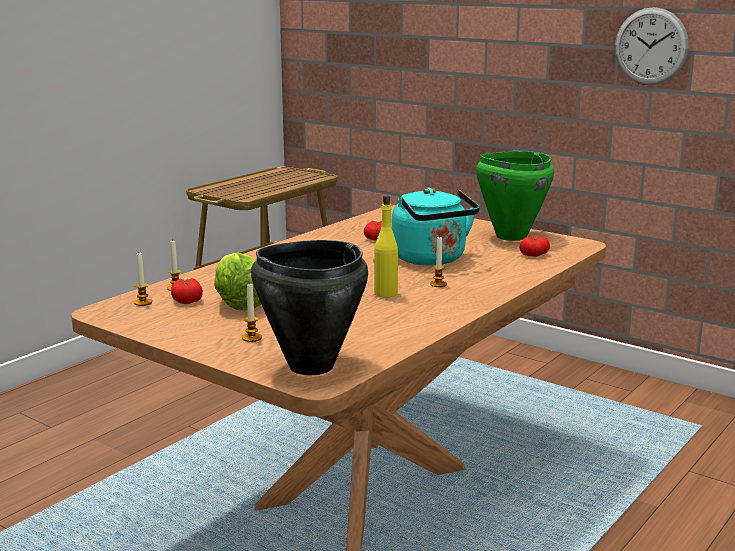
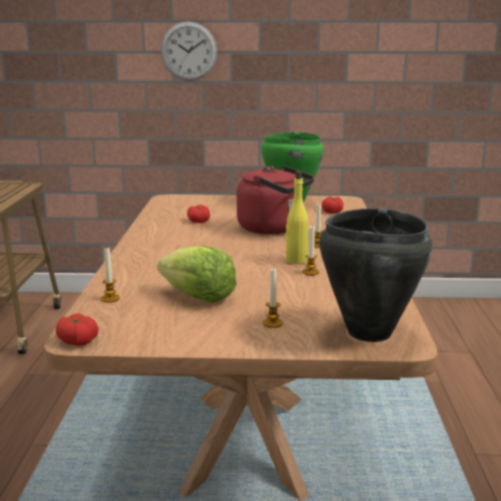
camera: 35 degrees left, 0 degrees up
(143, 302) = (105, 320): candle -> candle (310, 272)
(187, 300) = (144, 306): tomato -> tomato (77, 340)
(432, 260) = (274, 229): turquoise kettle -> red kettle
(651, 46) = (316, 49): wall clock -> wall clock (188, 51)

